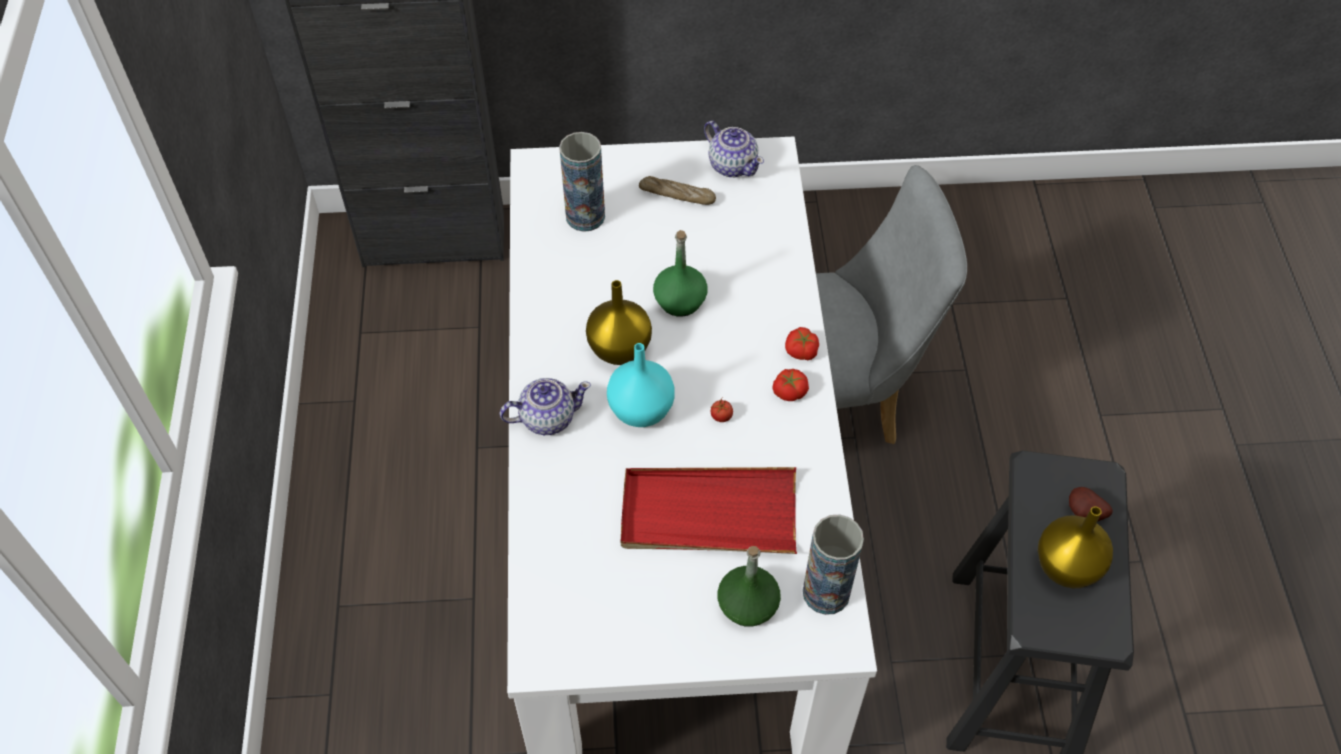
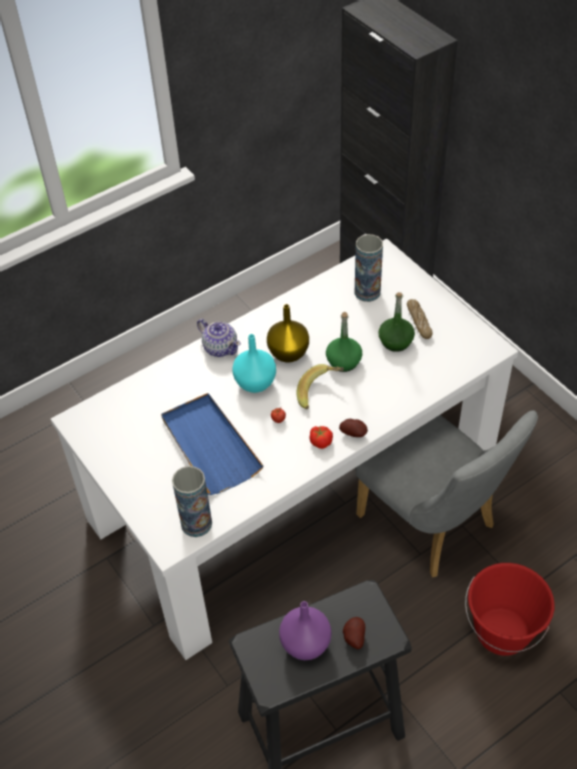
camera: 60 degrees right, 5 degrees down
(708, 514) = (209, 445): red tray -> blue tray
(711, 351) = (320, 393): none -> banana
(732, 165) = (466, 334): teapot -> none
(747, 605) = (164, 491): green bottle -> green bottle (395, 341)
(801, 351) = (354, 433): tomato -> potato
(1001, 421) = (502, 632): none -> red bucket
(1067, 568) = (305, 645): yellow vase -> purple vase

